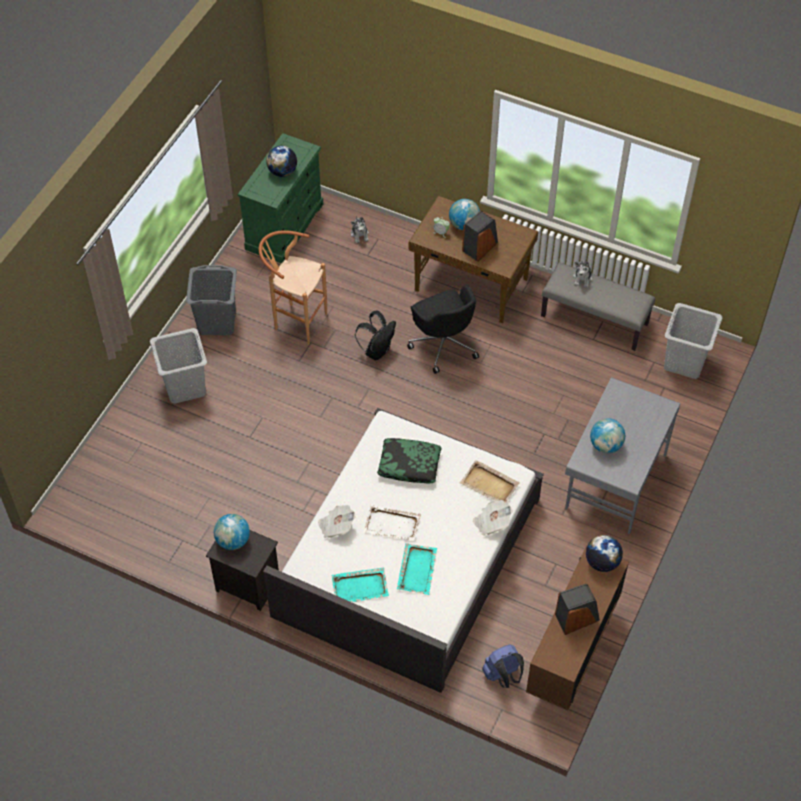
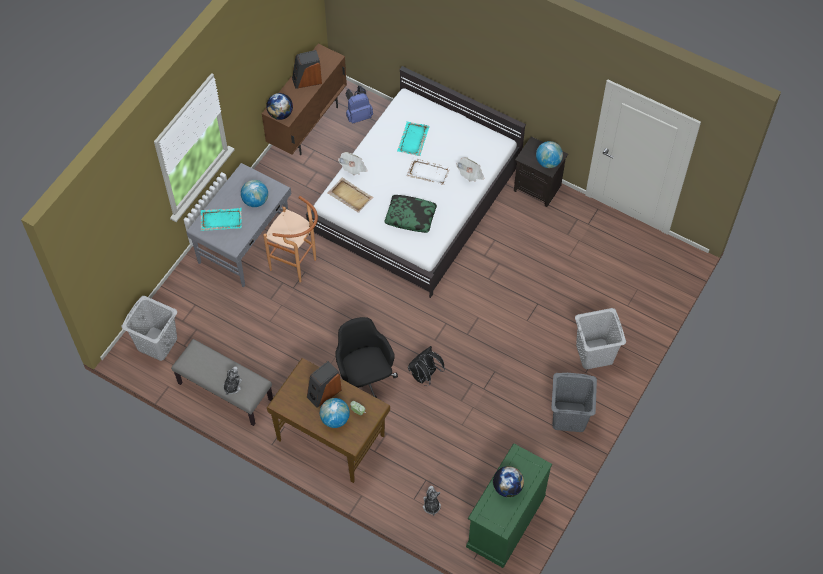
camera: 175 degrees left, 5 degrees up
(295, 320) = (497, 412): brown stool -> brown stool (297, 265)
(360, 587) = (455, 131): turquoise tray -> turquoise tray (220, 220)

